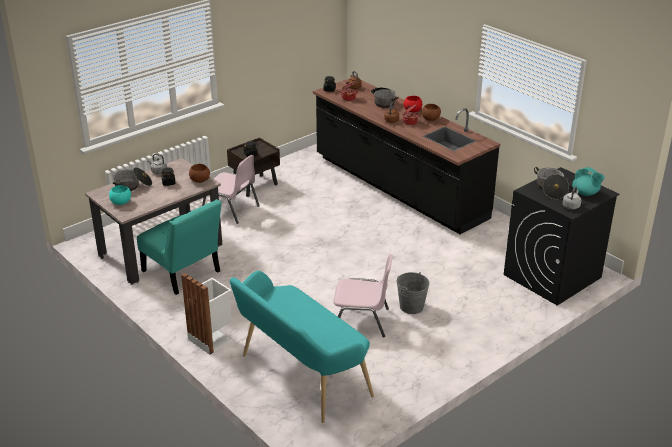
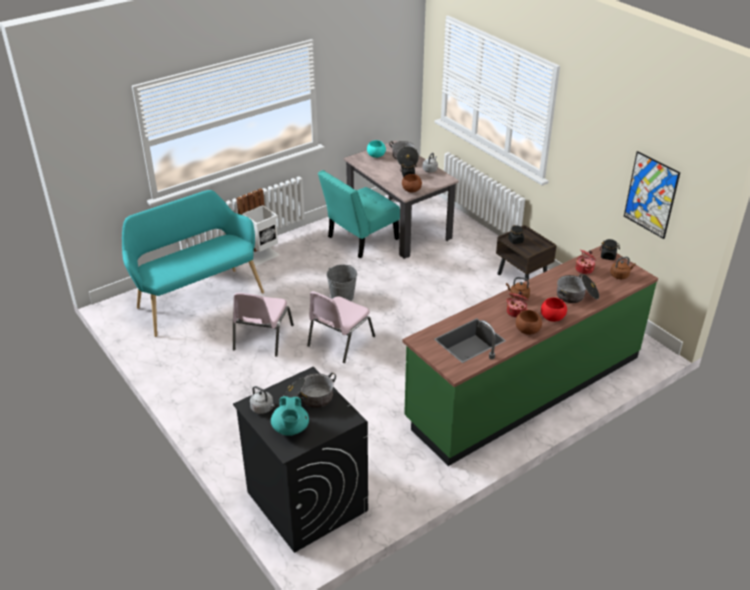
camera: 95 degrees right, 5 degrees up
(231, 209) = (471, 264): pink chair -> pink chair (339, 341)
(305, 39) = (651, 195): none -> picture
(398, 188) = (524, 388): black counter -> green counter
(411, 306) = (276, 373): grey bucket -> grey bucket (342, 296)
(585, 193) = (290, 429): turquoise teapot -> turquoise teapot turned 60 degrees counterclockwise

